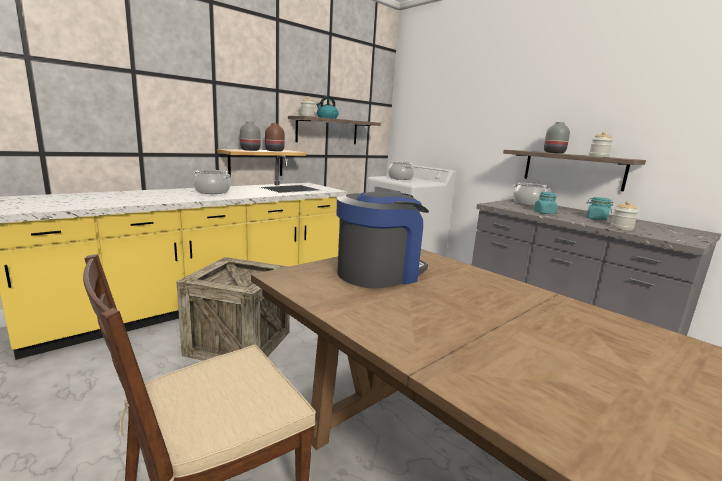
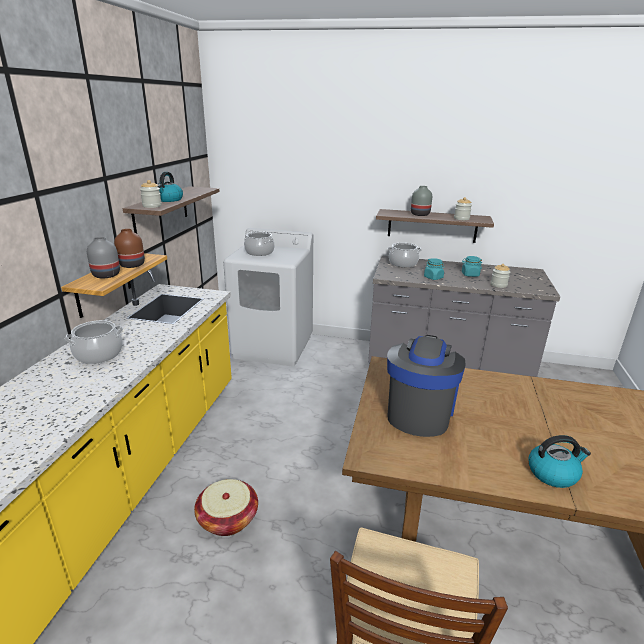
camera: 35 degrees left, 10 degrees up
(239, 343) = (228, 519): crate -> basket
(436, 346) = (553, 473): none -> kettle

